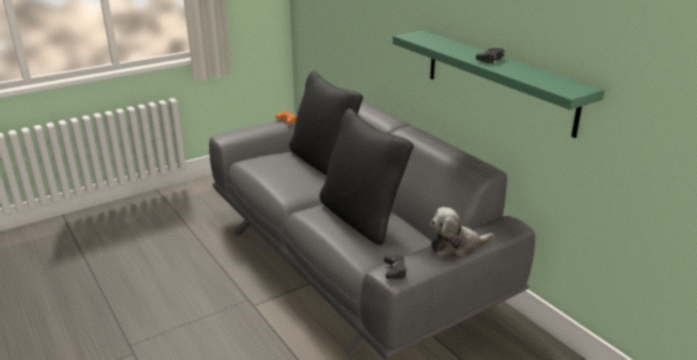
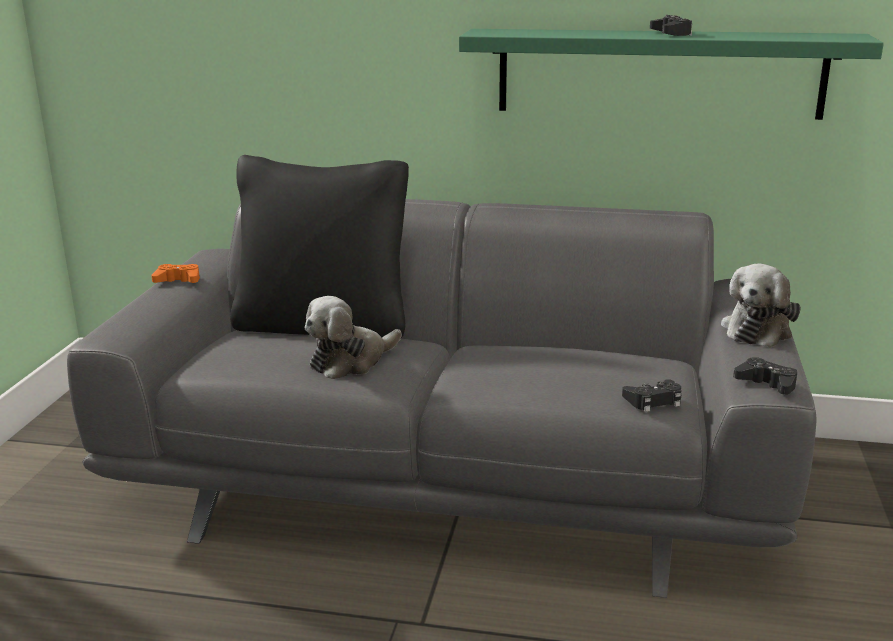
camera: 45 degrees left, 5 degrees down
(295, 182) = (350, 361): none -> plush toy
(362, 218) = (548, 362): black pillow -> none
(362, 255) = (654, 401): none -> black game controller

